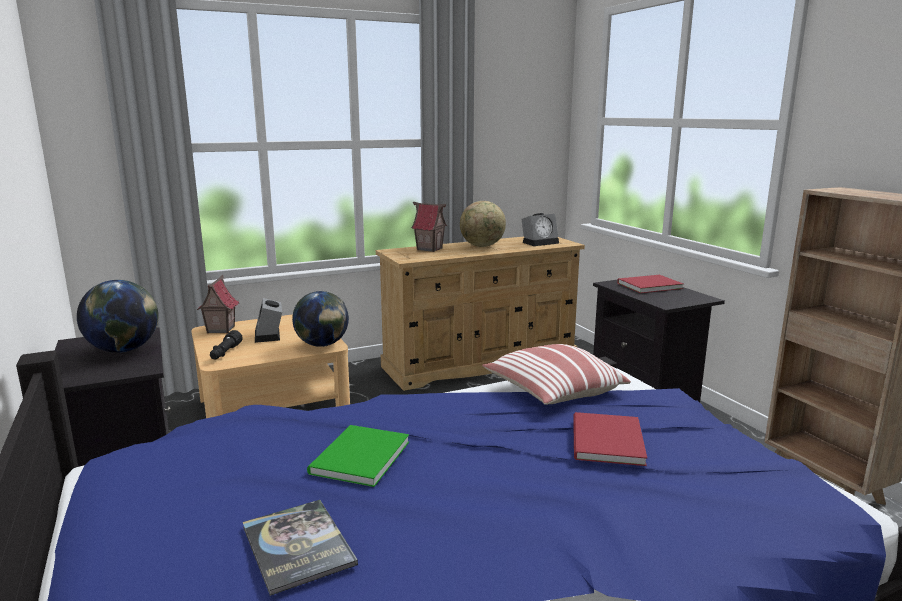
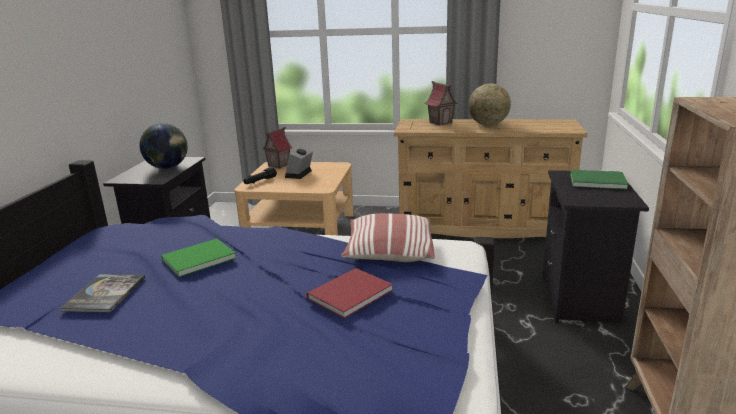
camera: 35 degrees right, 5 degrees up
(322, 345) = (319, 187): globe -> none
(540, 242) = (548, 126): alarm clock -> none
(647, 285) = (595, 181): red book -> green book

